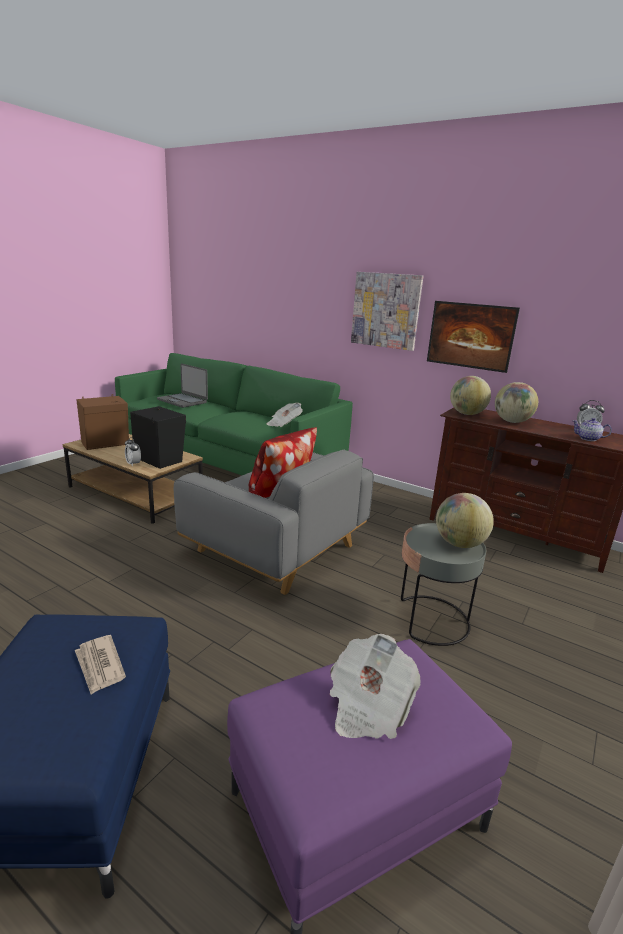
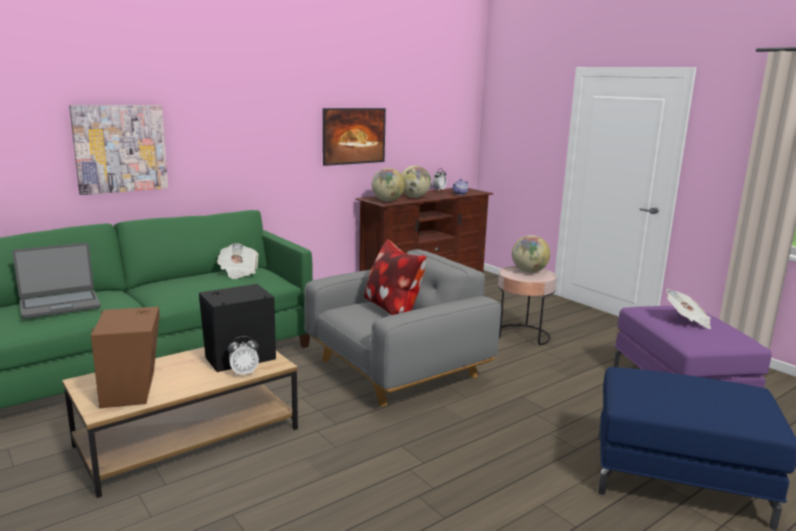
camera: 70 degrees left, 5 degrees down
(99, 666) = (677, 380): newspaper -> none
(386, 310) = (277, 122): picture -> picture (120, 148)
(431, 620) = (522, 335): grey side table -> pink side table

